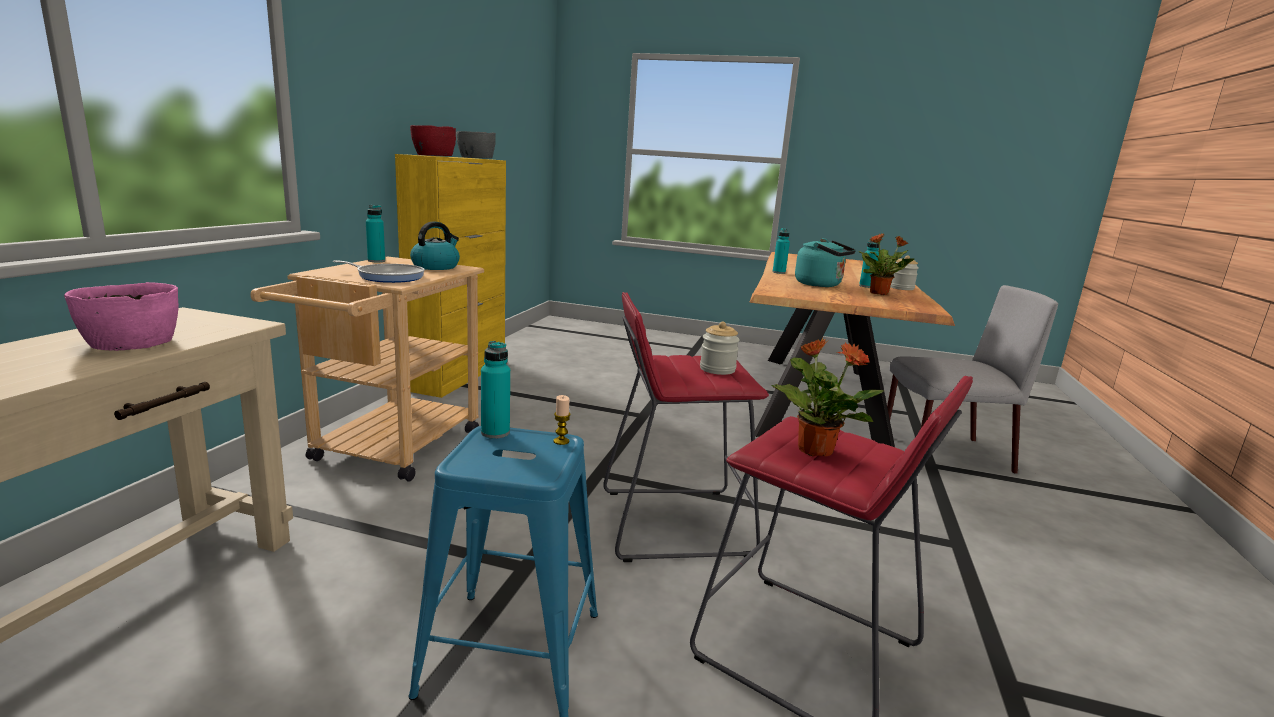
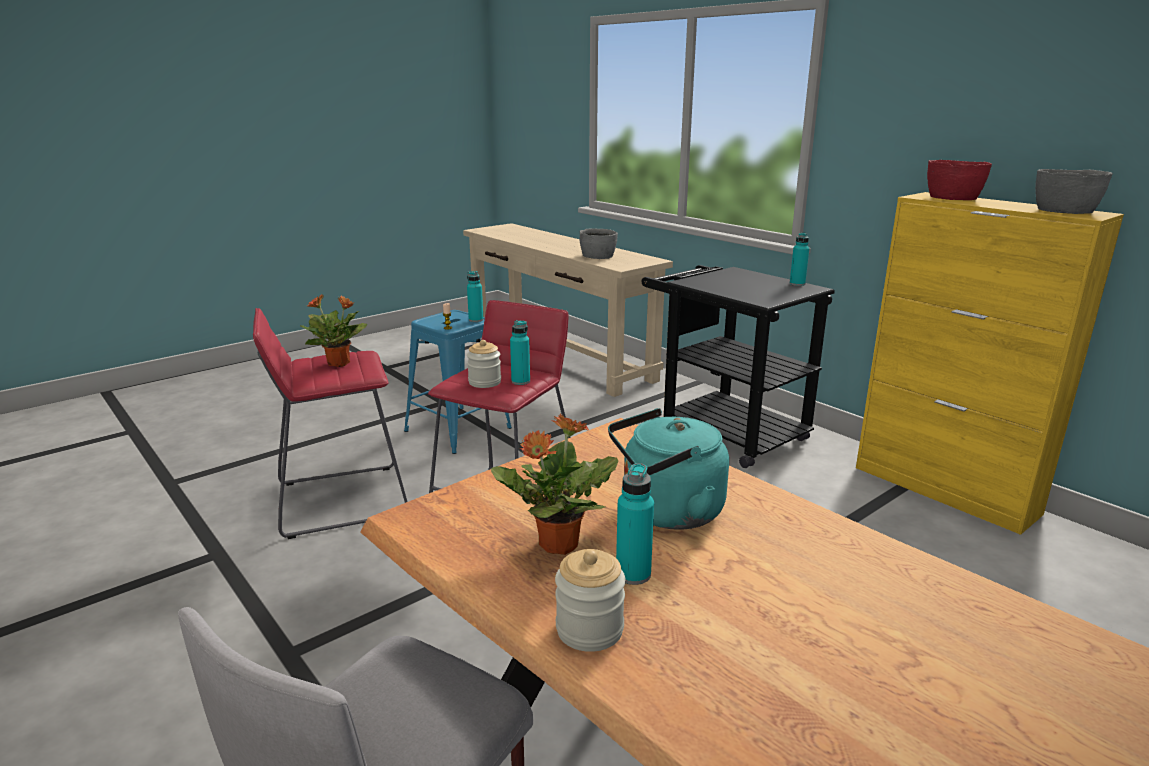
camera: 125 degrees right, 5 degrees up
(131, 343) = (598, 256): pink bowl -> grey bowl
(388, 277) = (714, 281): frying pan -> none
(389, 451) = (723, 431): beige cart -> black cart
(436, 266) = (767, 295): kettle -> none
(778, 272) = (825, 526): turquoise bottle -> turquoise bottle (520, 381)

